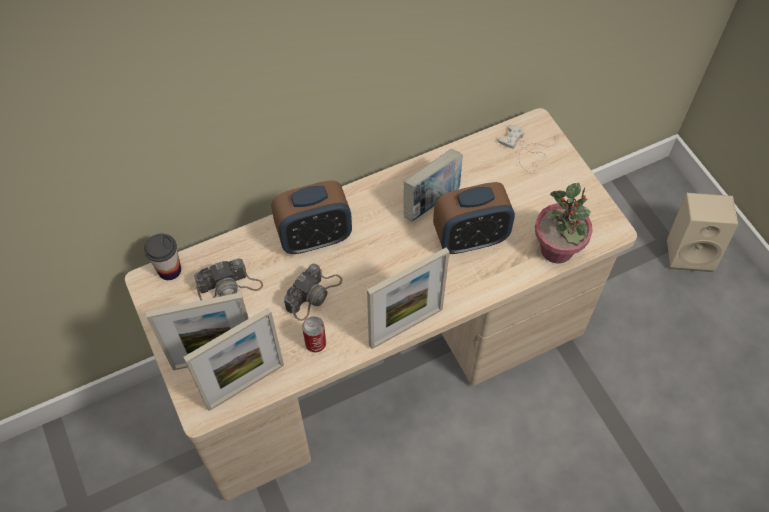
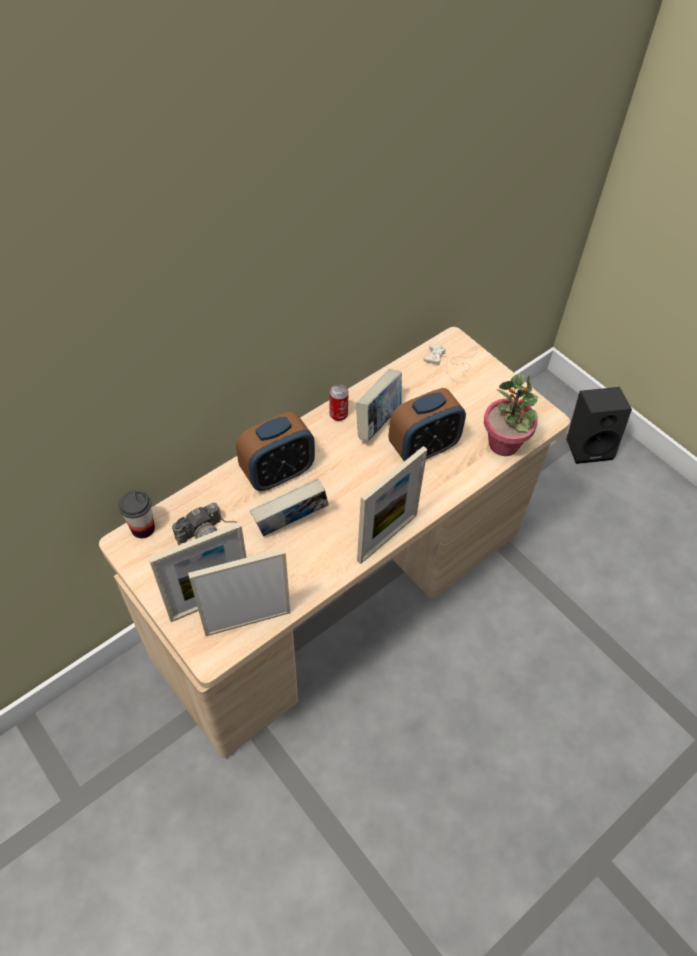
camera: 15 degrees left, 5 degrees down
(245, 385) = (247, 622): picture frame -> picture frame turned 150 degrees counterclockwise
(314, 294) = (291, 524): camera -> book
(315, 343) = (305, 569): can -> can (338, 414)
(690, 251) = (589, 446): beige speaker -> black speaker

